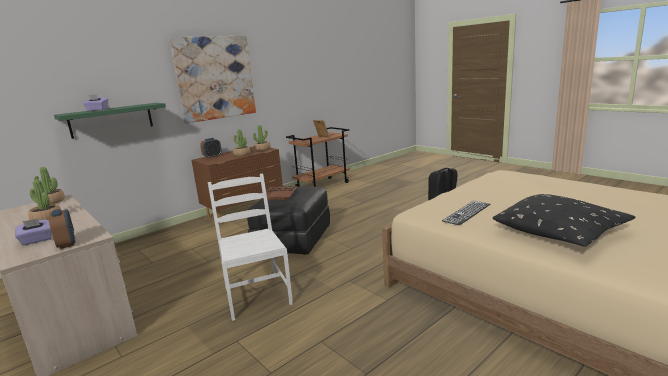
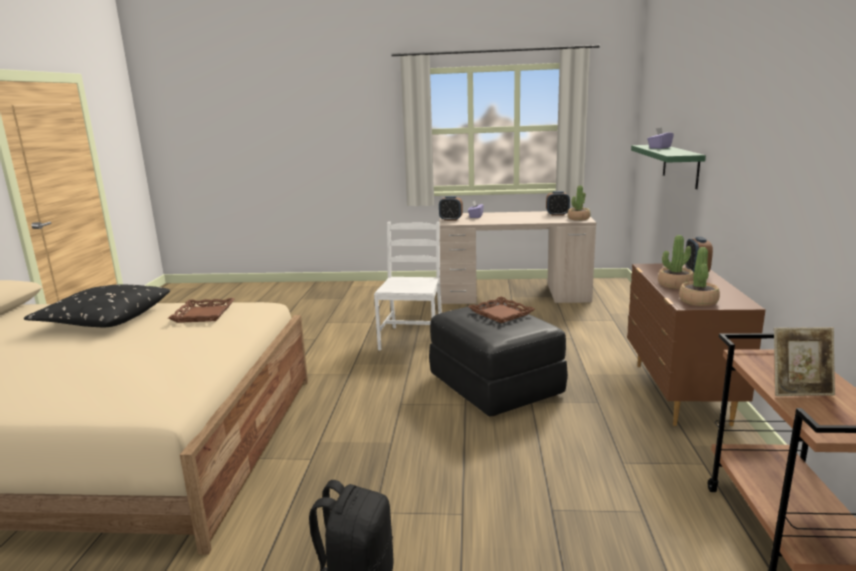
camera: 135 degrees right, 0 degrees up
(22, 213) = (557, 214): none -> alarm clock
(46, 219) = (524, 217): potted plant -> none
(215, 78) = (758, 131): picture -> none
(256, 295) = (412, 338): white chair -> white chair turned 105 degrees counterclockwise
(467, 212) = (203, 314): keyboard -> brown tray

